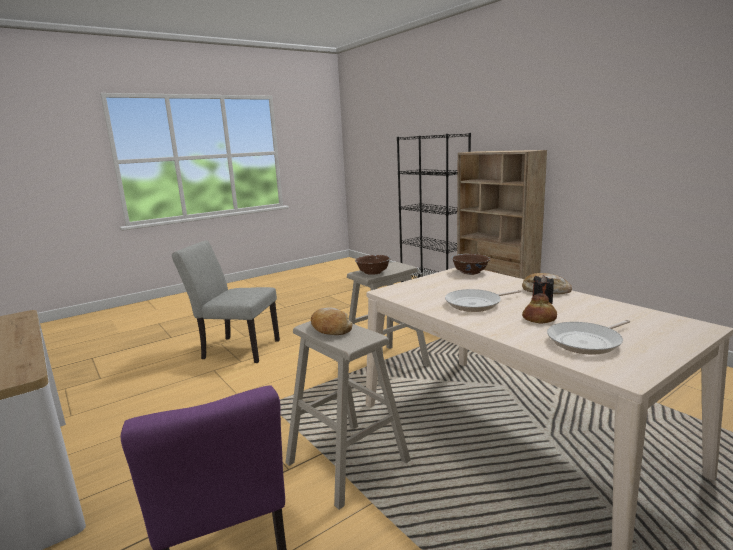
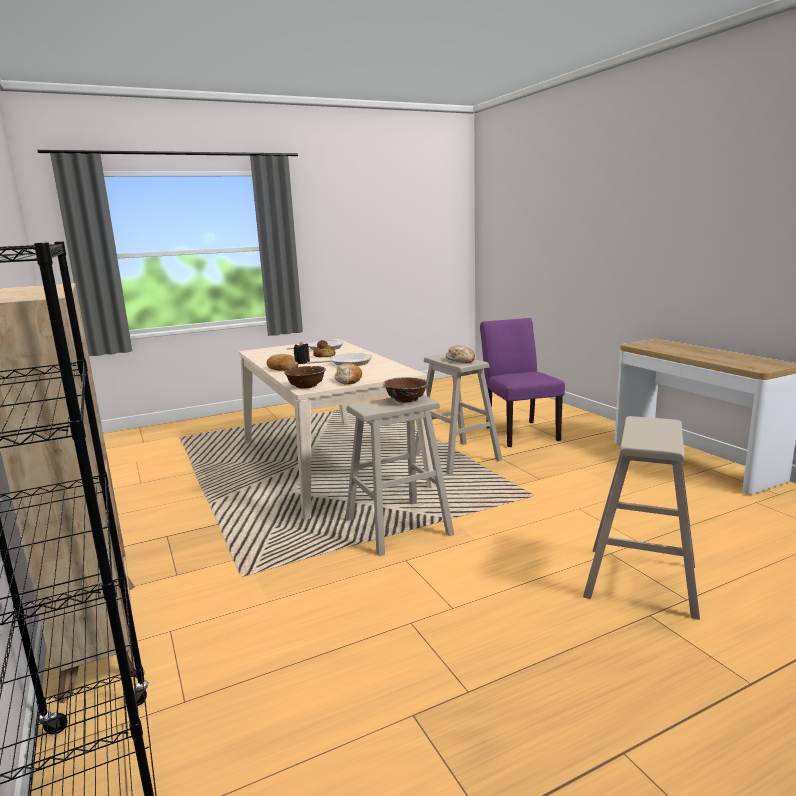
camera: 170 degrees left, 0 degrees up
(235, 349) = (641, 580): grey chair -> beige stool
(439, 279) = (348, 380): none -> bread

